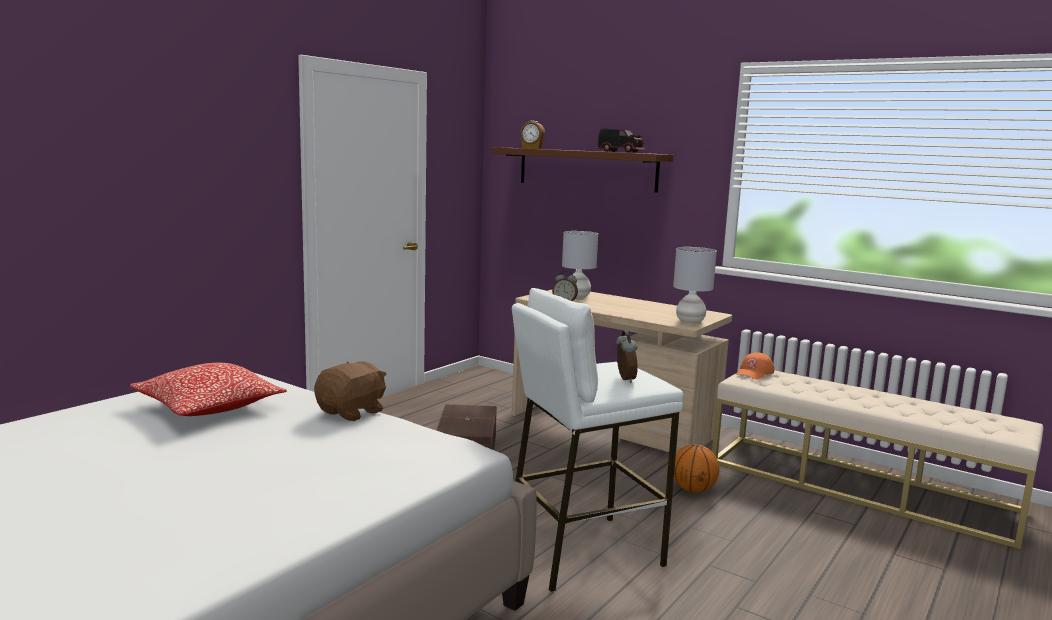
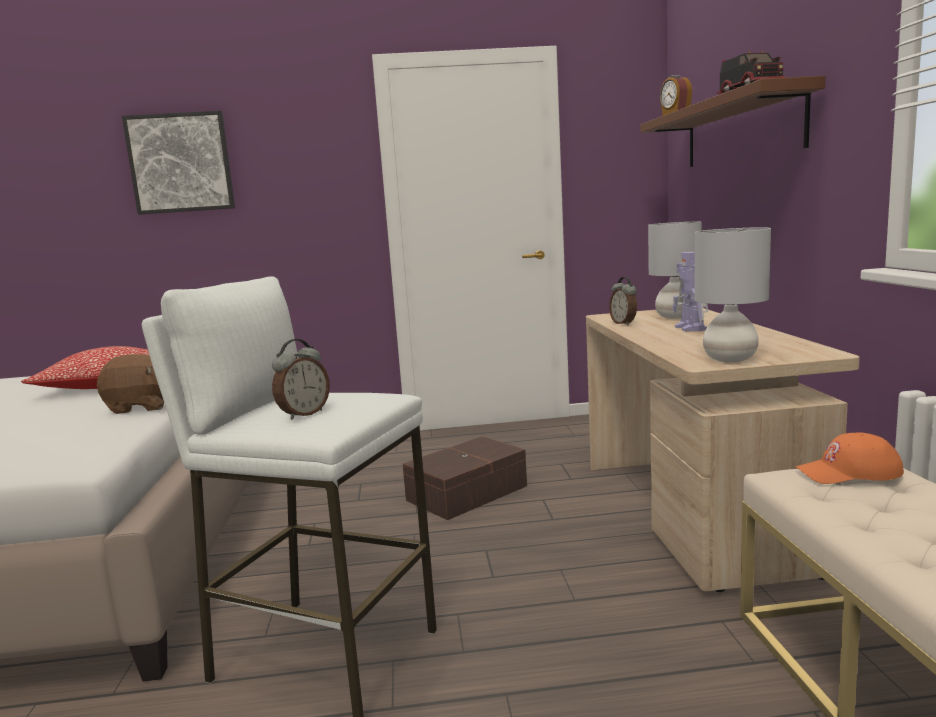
camera: 50 degrees right, 0 degrees up
(109, 143) = (180, 163): none -> picture
(613, 304) = (691, 328): none -> toy robot
(693, 490) = (624, 644): basketball -> none

